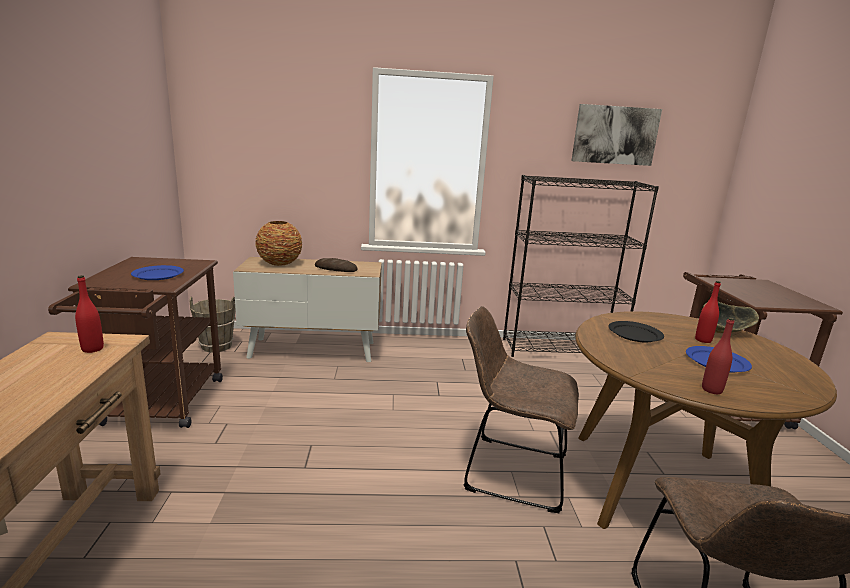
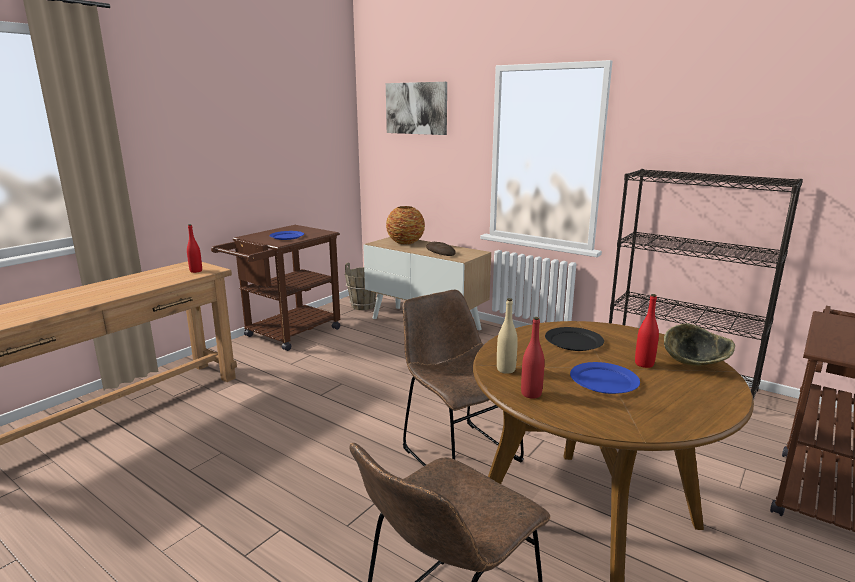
camera: 40 degrees right, 0 degrees up
(615, 135) = (769, 119): picture -> picture (416, 108)
(654, 374) = (506, 369): none -> beige bottle

